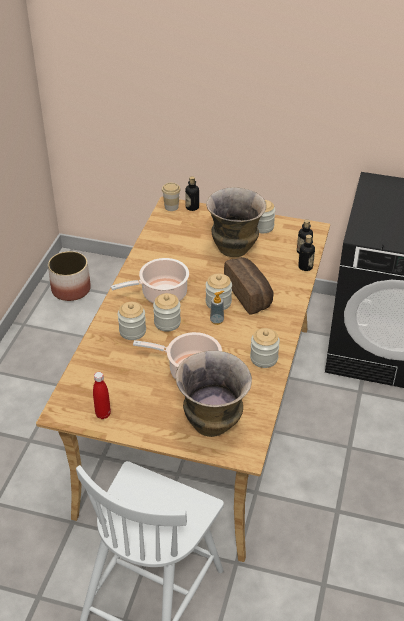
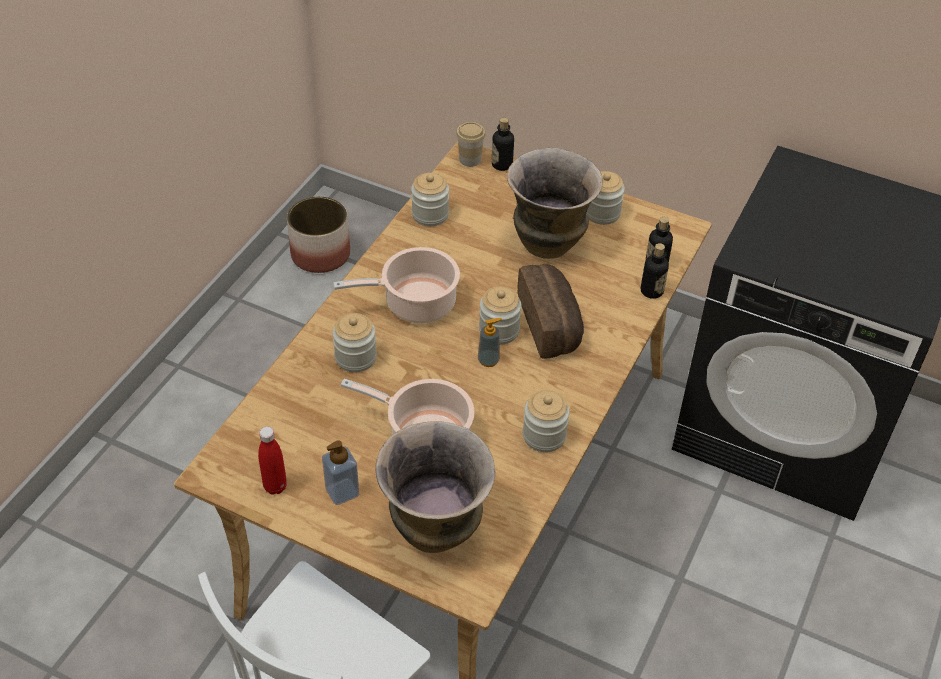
camera: 10 degrees right, 5 degrees up
(147, 410) = (342, 492): none -> soap dispenser
(167, 323) = (411, 352): jar -> jar (430, 214)

